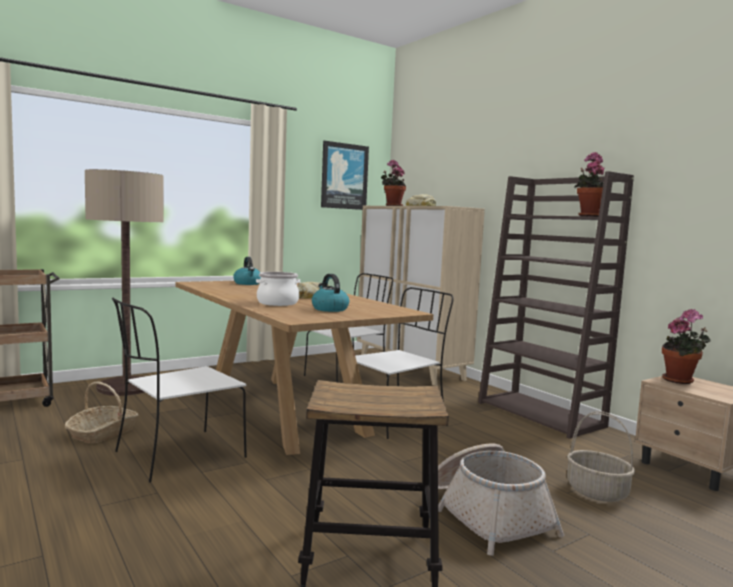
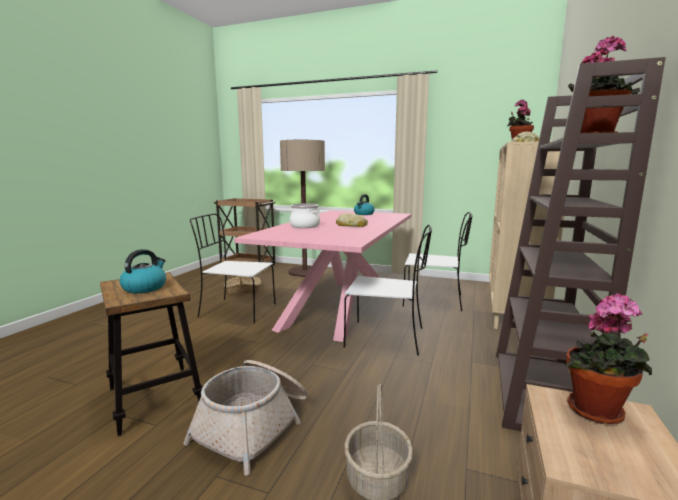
camera: 55 degrees right, 5 degrees up
(283, 408) = (340, 306): brown dining table -> pink dining table
(329, 309) = (310, 233): kettle -> kettle (145, 288)
(344, 176) = (494, 123): picture -> none

